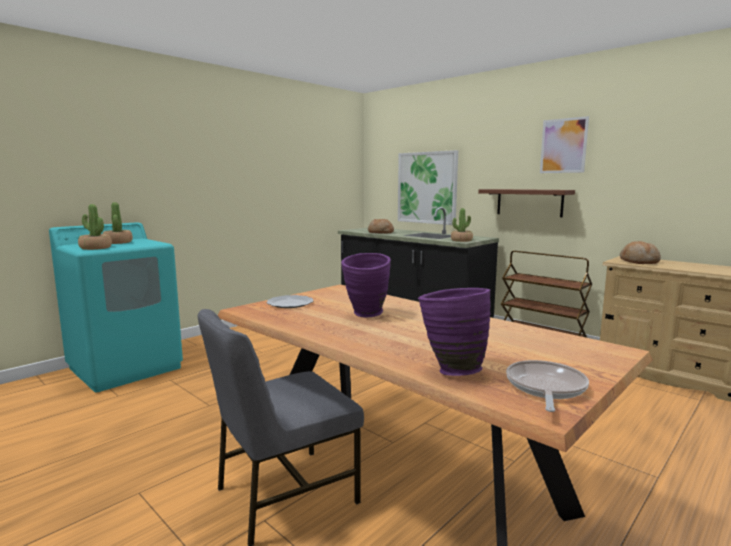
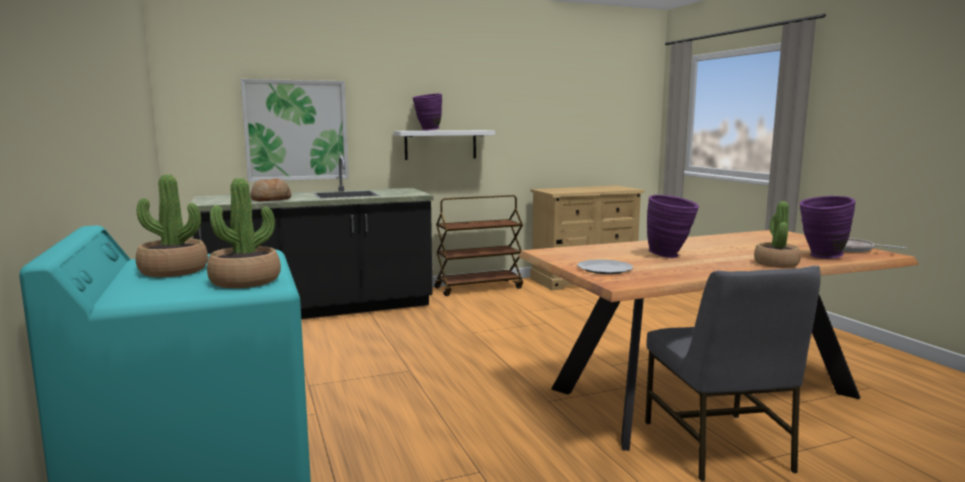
camera: 65 degrees left, 0 degrees up
(461, 240) = (409, 193): potted plant -> potted plant (776, 264)
(510, 189) = (428, 130): none -> purple vase
(529, 202) = (440, 144): brown shelf -> white shelf
(563, 146) = (471, 85): picture -> none
(639, 261) = (563, 190): bread -> none

